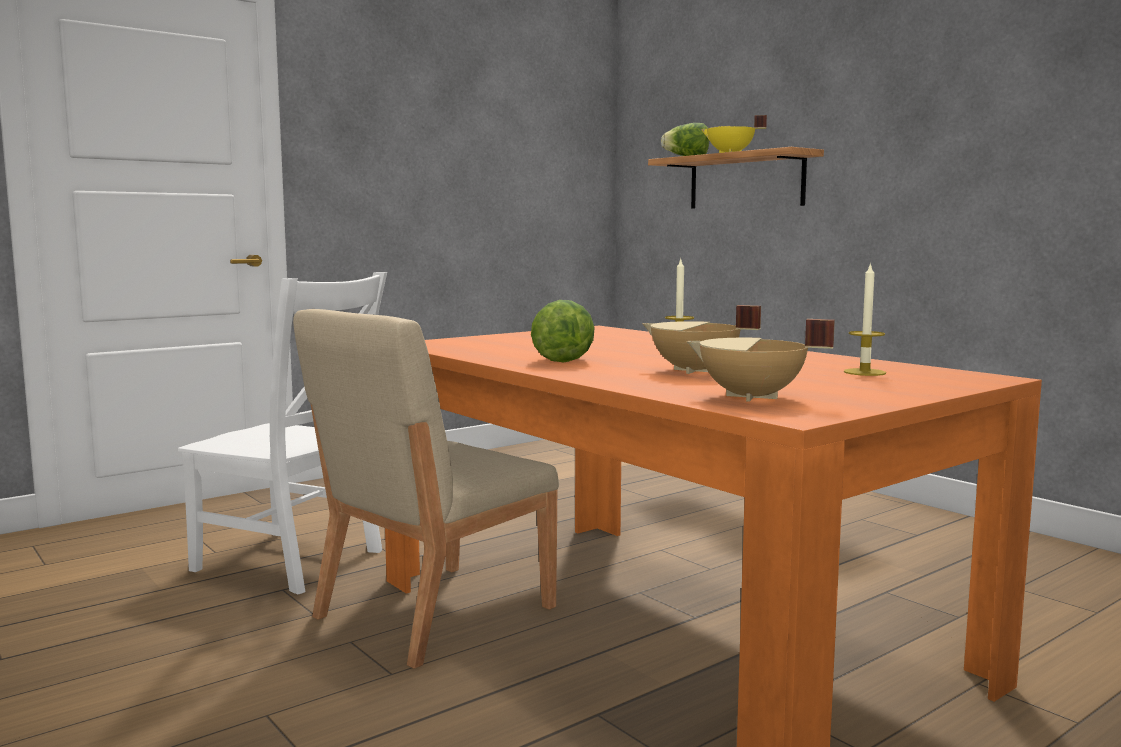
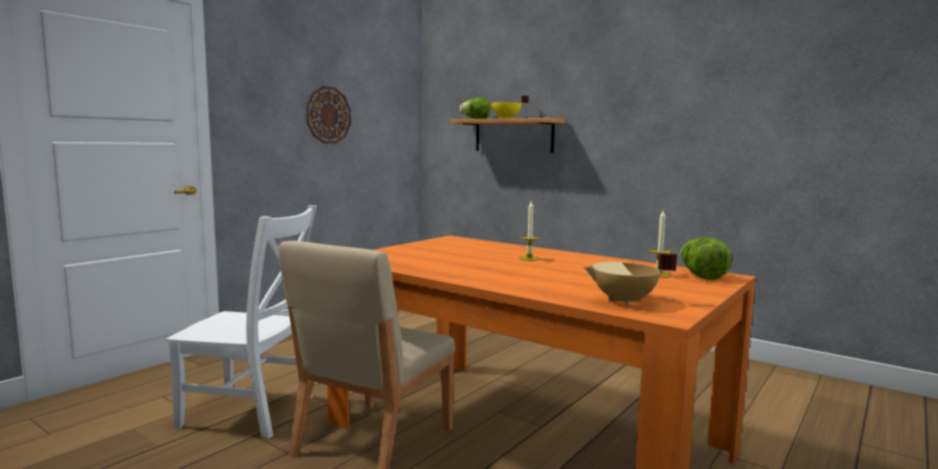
camera: 15 degrees left, 0 degrees up
(461, 157) = (328, 115): none -> wall clock
(563, 359) = (468, 270): lettuce -> lettuce (701, 276)
(694, 371) = (562, 278): beige cooking pot -> none

